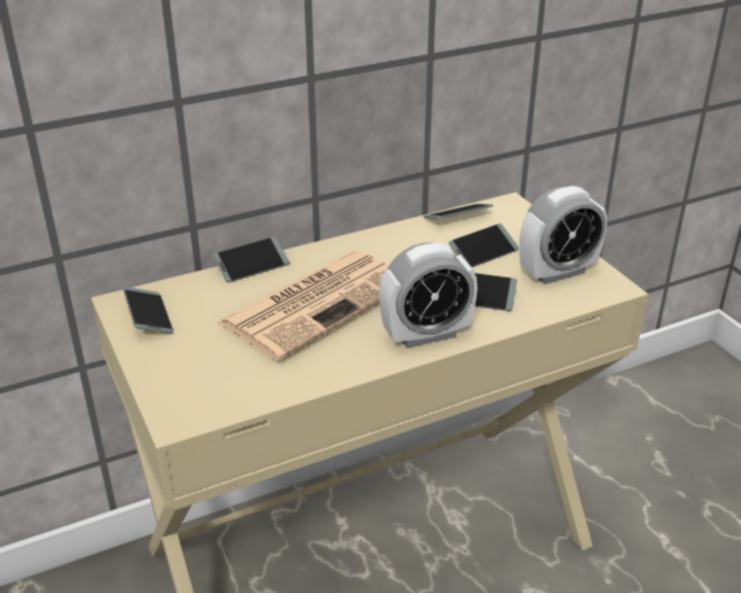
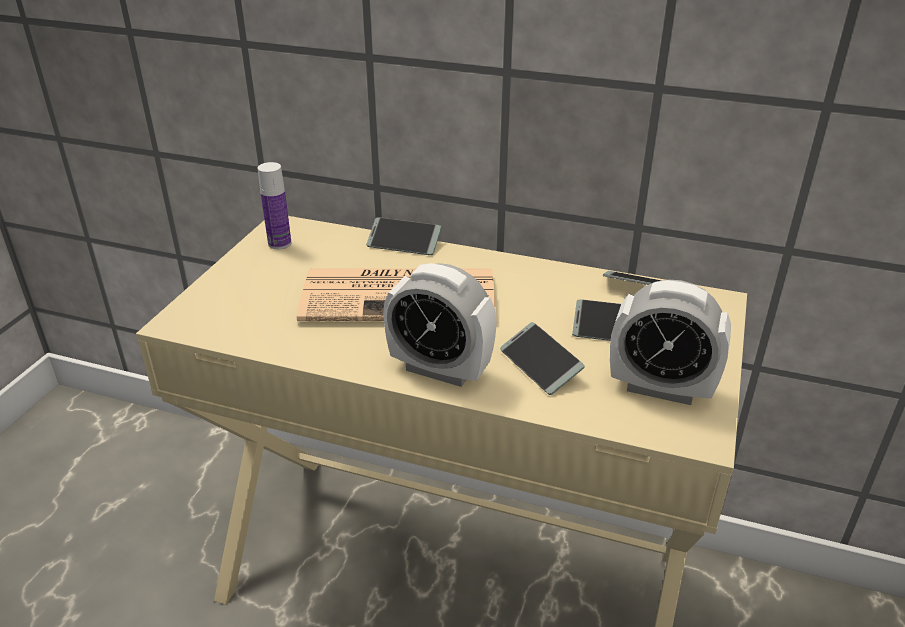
camera: 45 degrees right, 0 degrees up
(149, 317) = (279, 243): phone -> bottle

